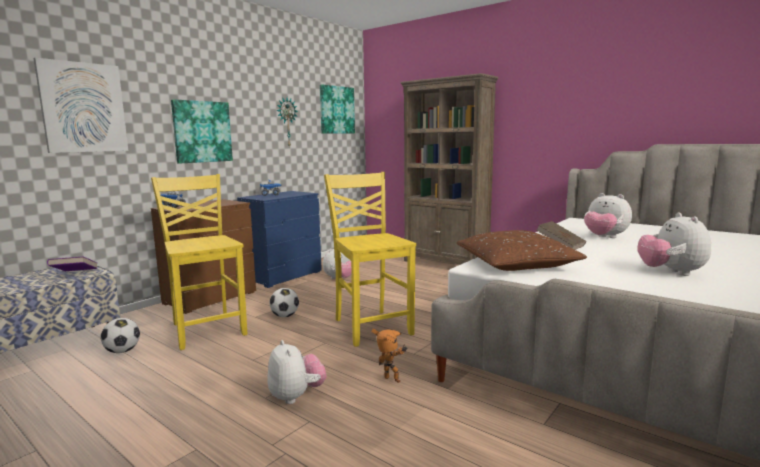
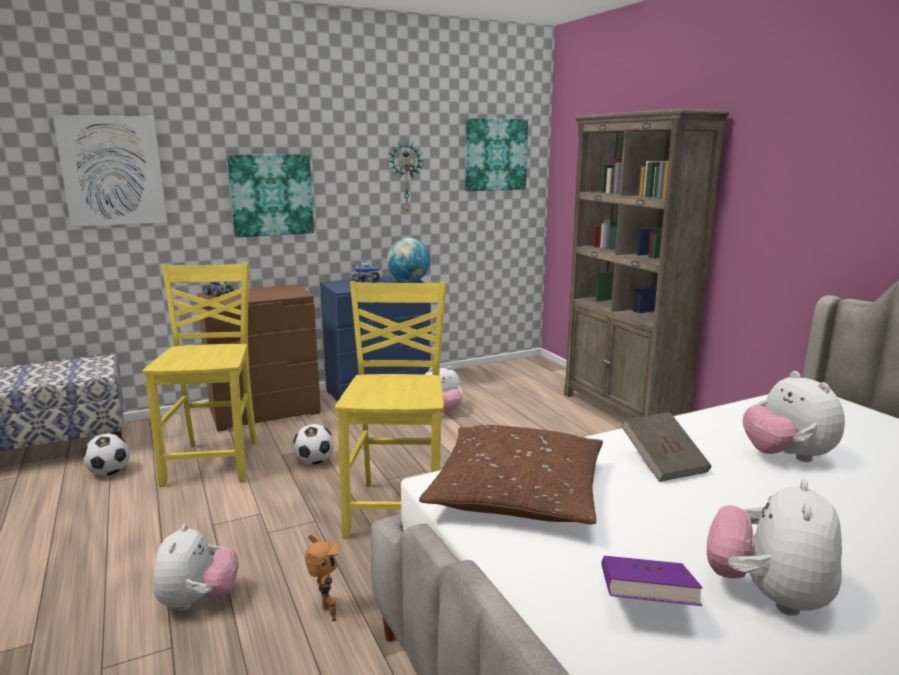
camera: 25 degrees right, 5 degrees up
(75, 274) = (78, 373): purple book -> purple book (644, 603)
(302, 193) = (409, 282): none -> globe

